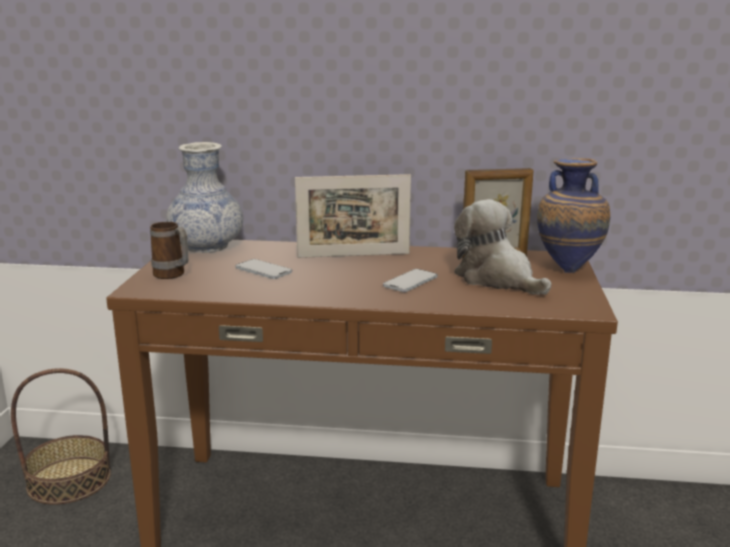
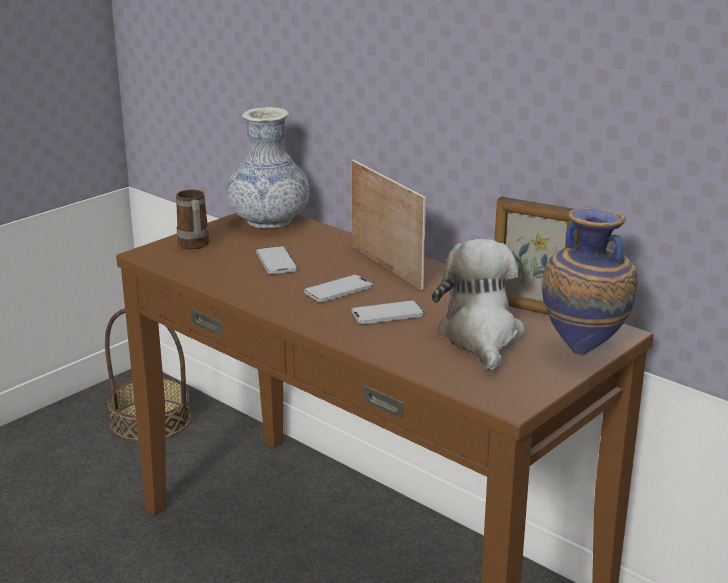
camera: 35 degrees right, 5 degrees up
(347, 276) = (338, 290): none -> phone
(353, 255) = (386, 267): picture frame -> picture frame turned 150 degrees counterclockwise

